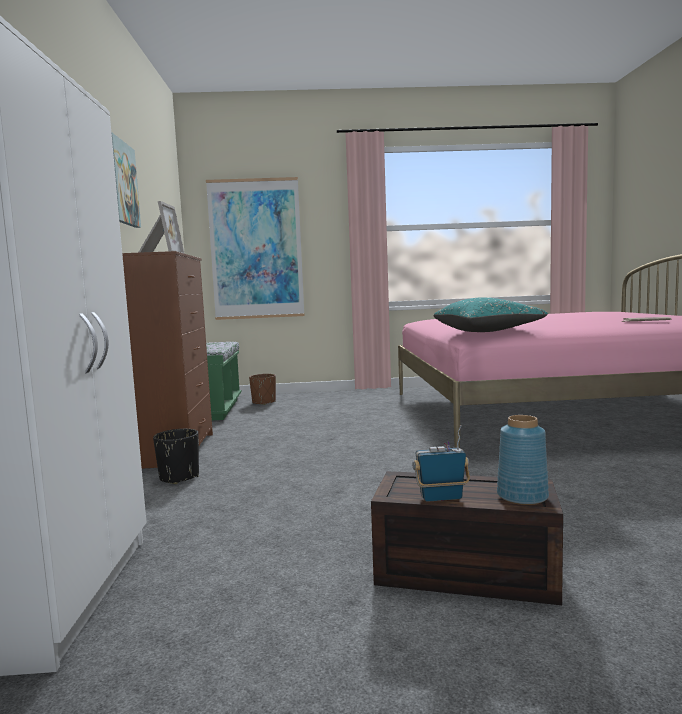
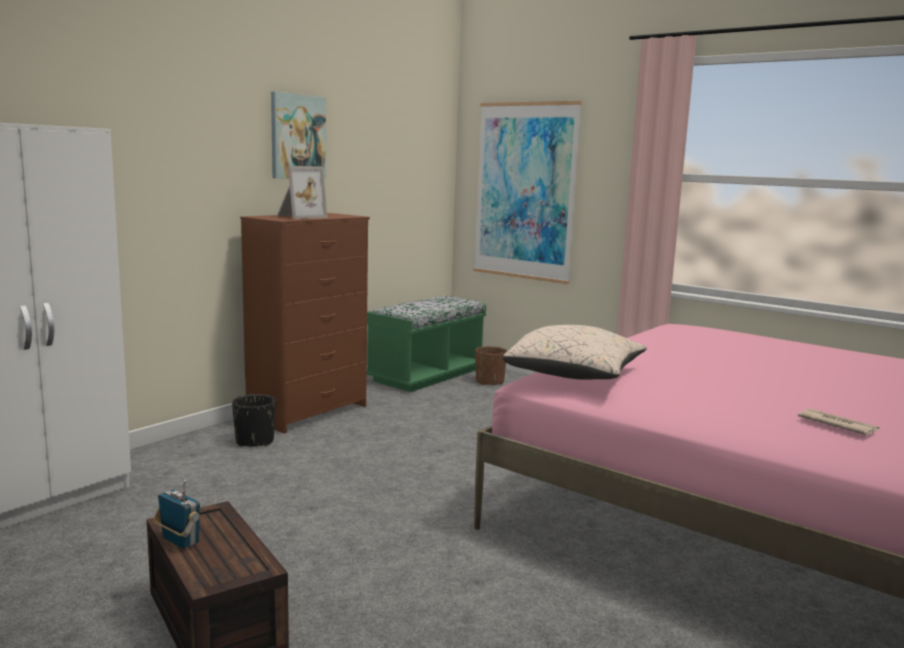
camera: 40 degrees right, 5 degrees up
(487, 331) = (575, 375): turquoise pillow -> beige pillow
(523, 496) = (219, 572): blue vase -> none

